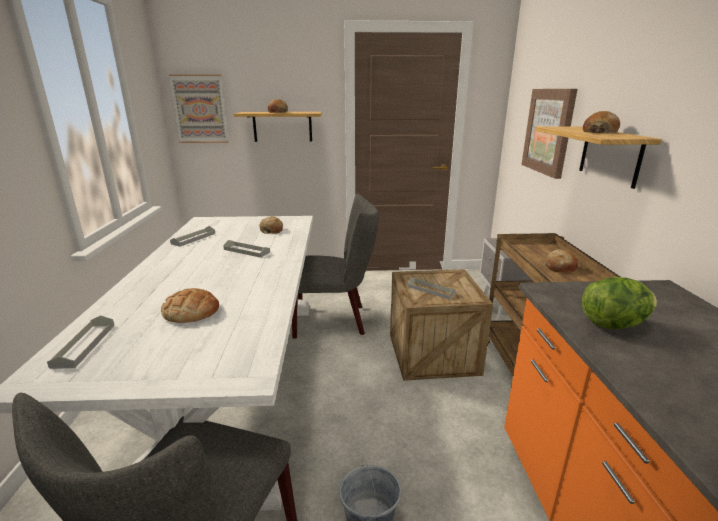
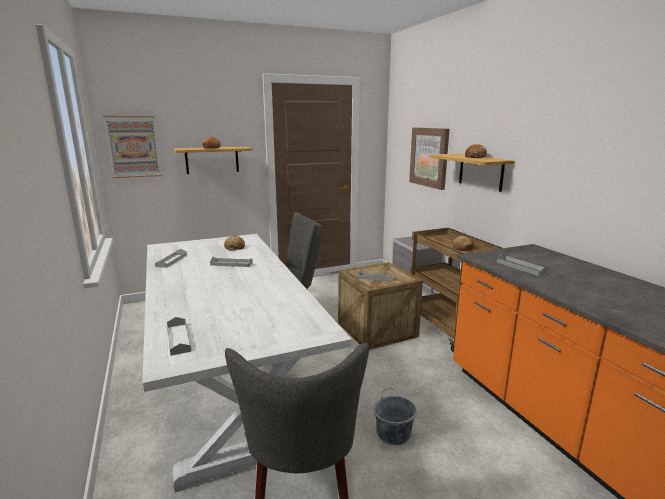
camera: 20 degrees left, 5 degrees down
(191, 311) = (237, 306): bread -> none
(613, 324) = (521, 267): lettuce -> grey tray

